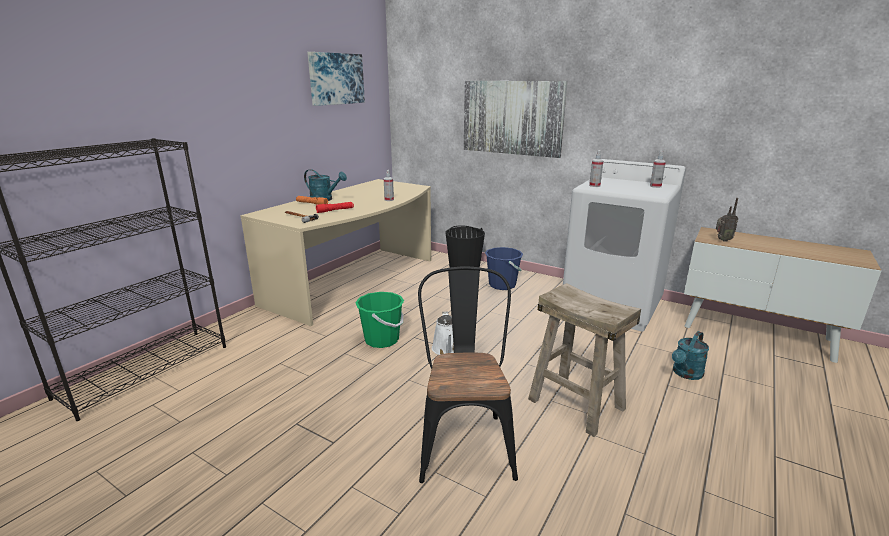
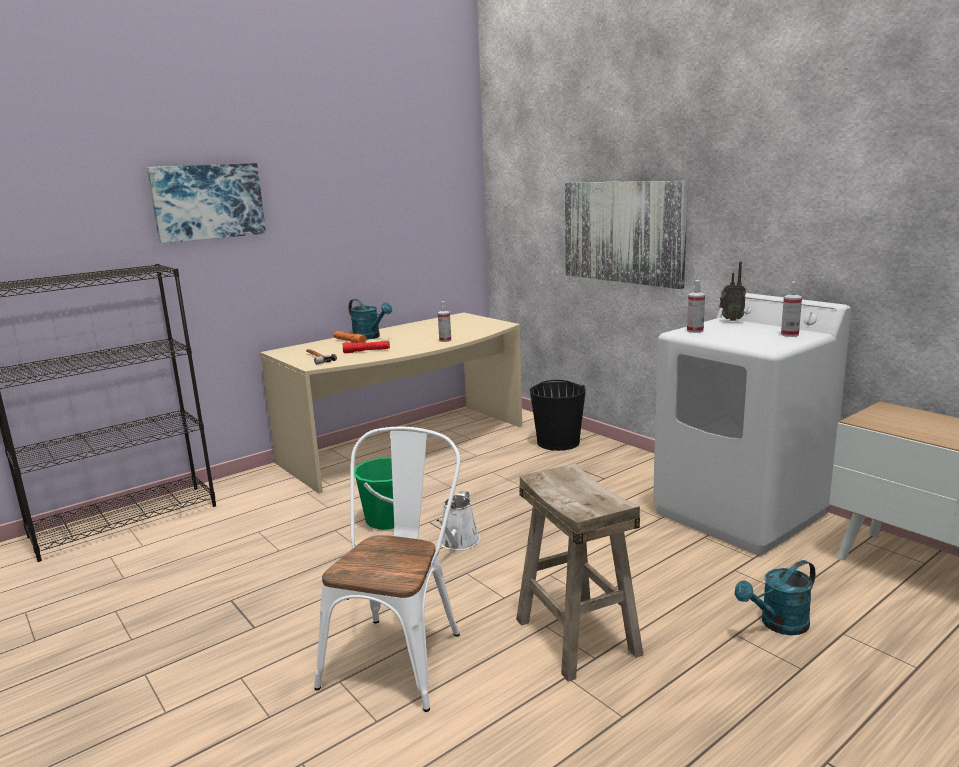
camera: 20 degrees right, 5 degrees down
(336, 79) = (401, 186): picture -> picture (208, 202)
(464, 440) = (400, 653): black chair -> white chair
(502, 285) = (596, 468): blue bucket -> none
(722, 240) = (888, 423): radio -> radio (730, 319)

